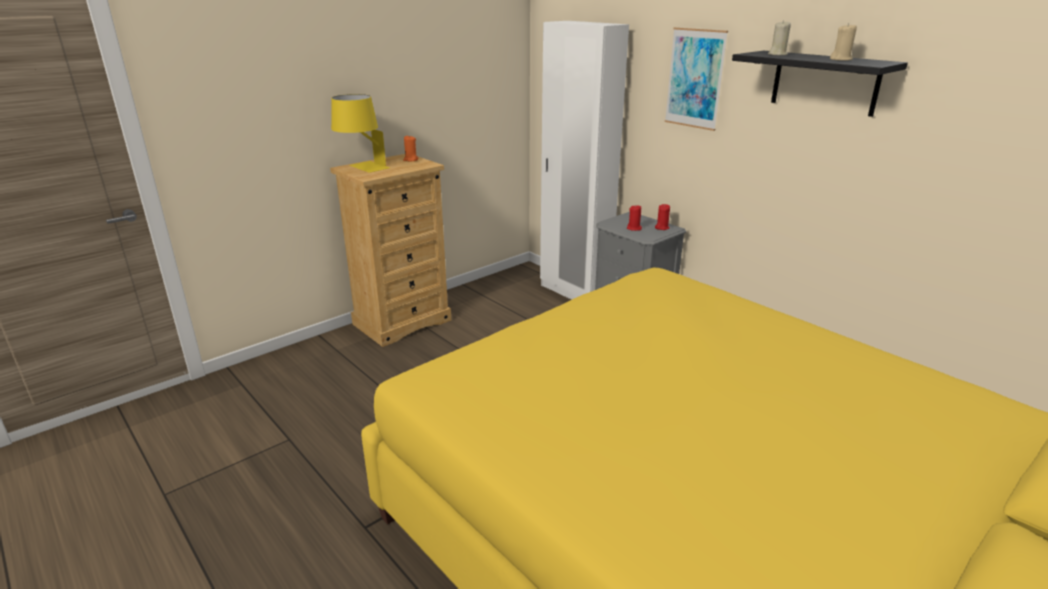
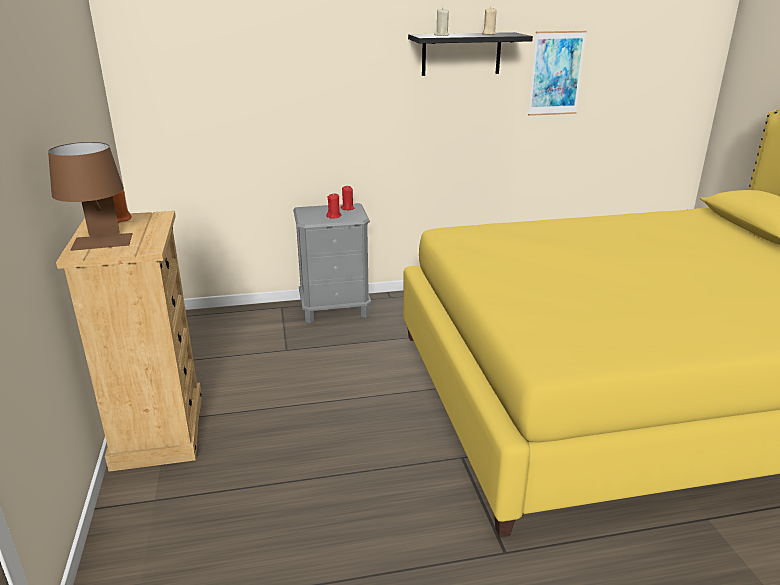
camera: 60 degrees left, 0 degrees up
(362, 168) = (101, 246): yellow table lamp -> brown table lamp
(574, 293) = (248, 314): white wardrobe -> none
(695, 78) = (345, 66): picture -> picture (556, 73)

